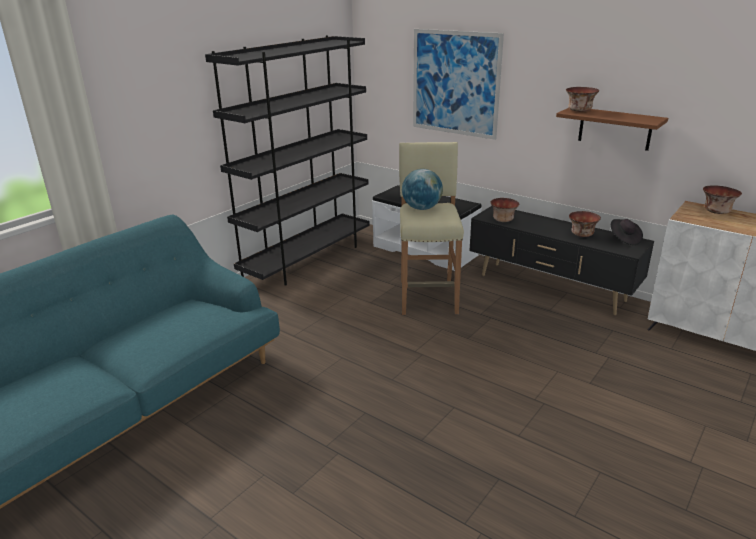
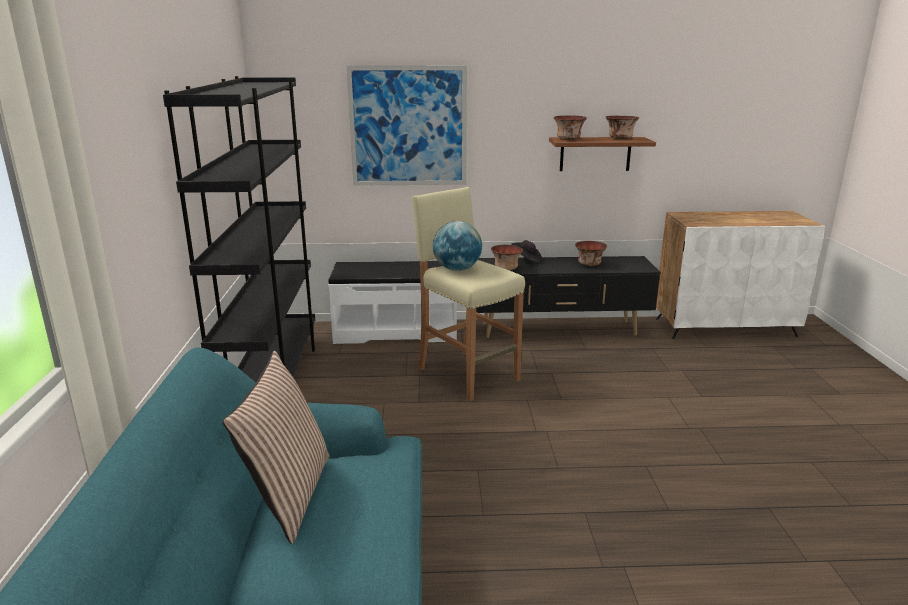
camera: 40 degrees left, 5 degrees down
(164, 312) = (288, 495): none -> pillow
(624, 239) = (624, 260): black hat -> black hat (526, 260)
(716, 212) = (701, 215): bowl -> bowl (620, 139)

